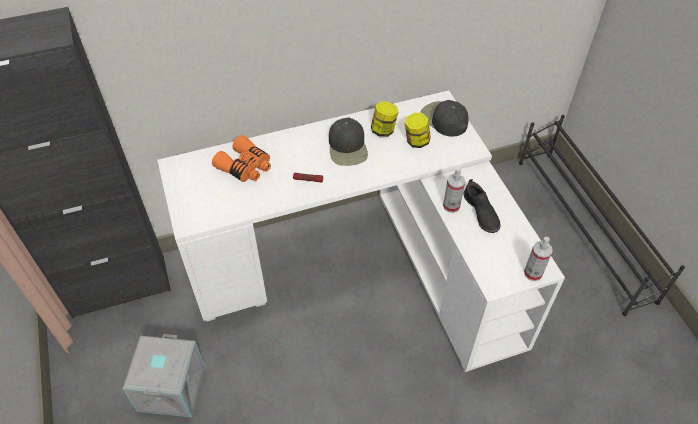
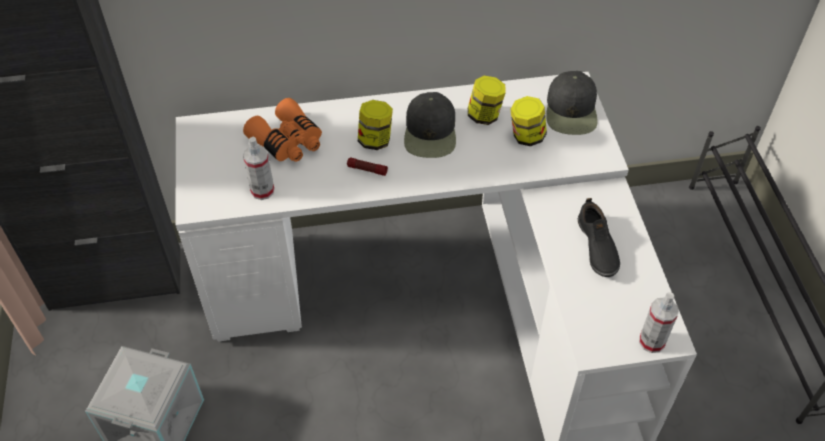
camera: 10 degrees right, 0 degrees up
(309, 157) = (375, 140): none -> jar
(443, 119) = (571, 111): black cap -> black cap turned 150 degrees counterclockwise
(451, 206) = (557, 232): spray bottle -> spray bottle (262, 191)

